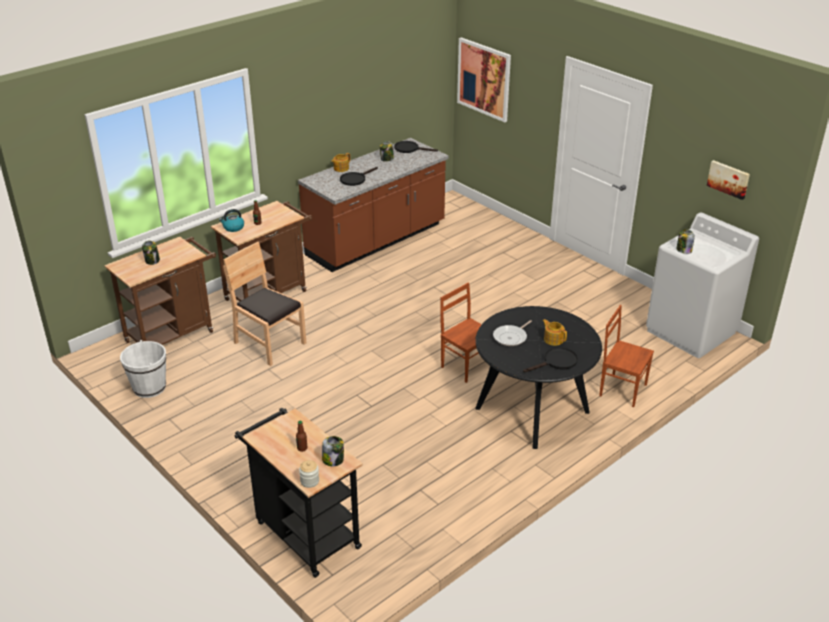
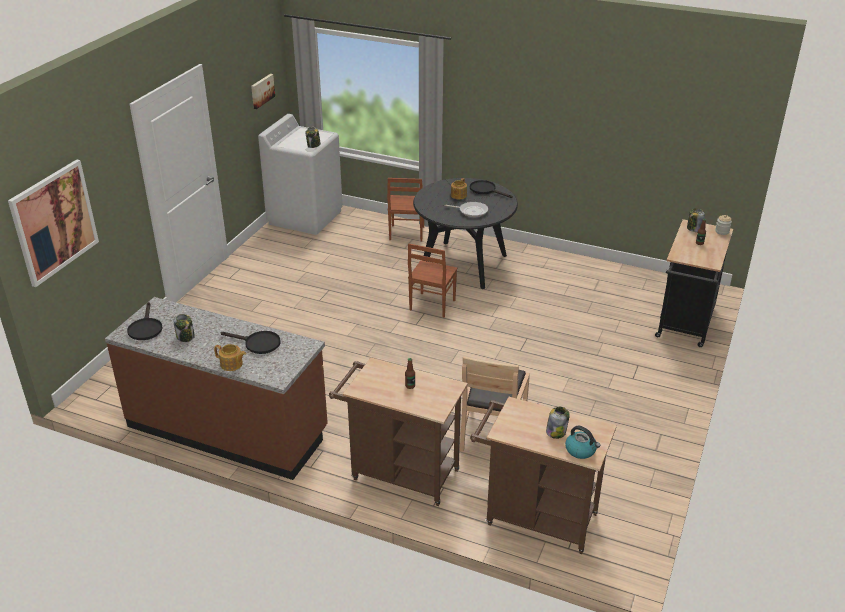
camera: 115 degrees left, 0 degrees up
(149, 387) = (631, 488): white bucket -> none
(233, 228) = (435, 401): kettle -> kettle (581, 450)

